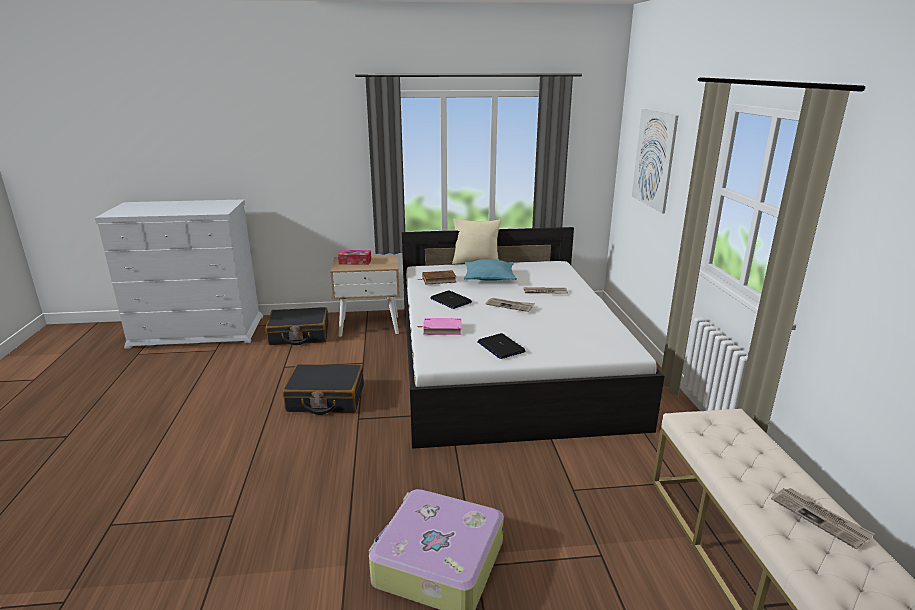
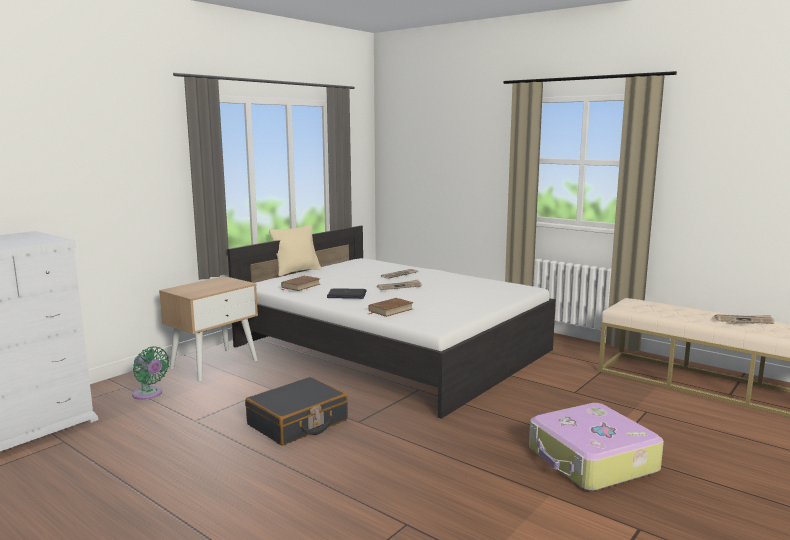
camera: 45 degrees left, 10 degrees down
(299, 335) = (149, 394): black suitcase -> green fan
(355, 262) = (196, 288): tissue box -> none
(442, 329) = (390, 310): pink book -> brown book
(489, 278) = (336, 277): turquoise pillow -> none
(500, 347) = (457, 307): laptop -> none
(654, 159) = (438, 153): picture -> none

